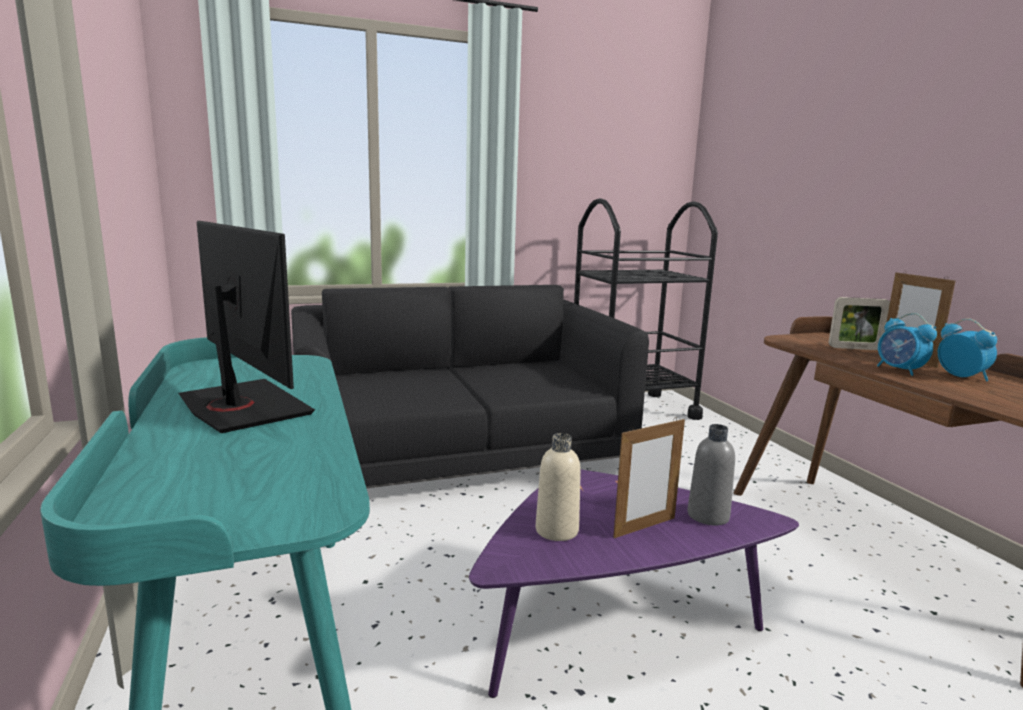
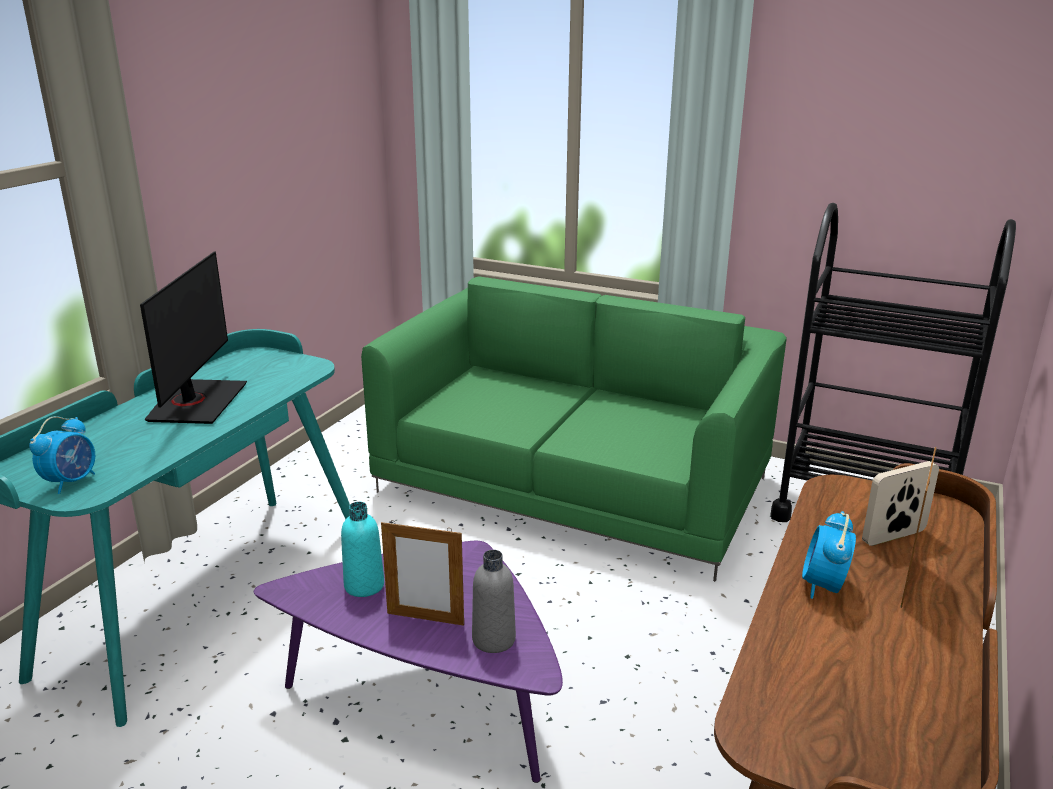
camera: 45 degrees right, 10 degrees up
(460, 451) = (575, 484): black sofa -> green sofa
(557, 530) = (364, 585): beige bottle -> turquoise bottle
(855, 348) = (893, 536): picture frame -> picture frame turned 105 degrees clockwise
(962, 376) = (883, 631): alarm clock -> alarm clock (71, 481)

